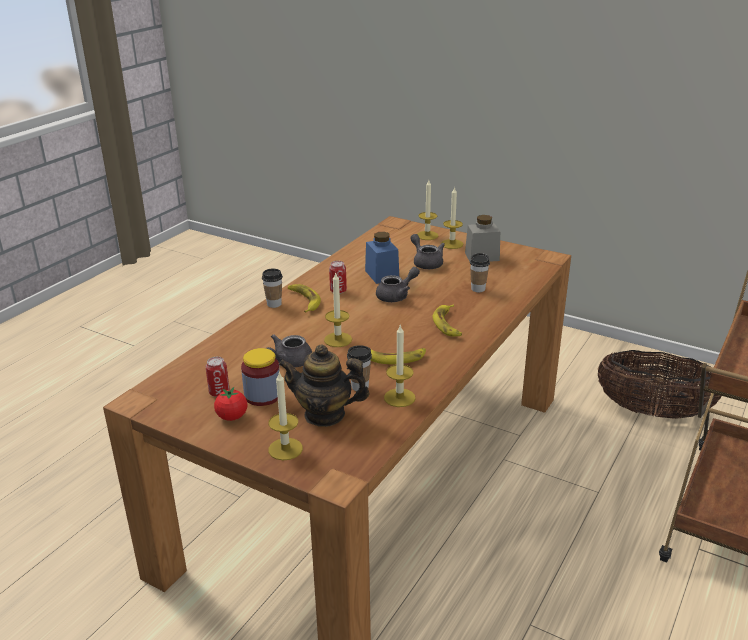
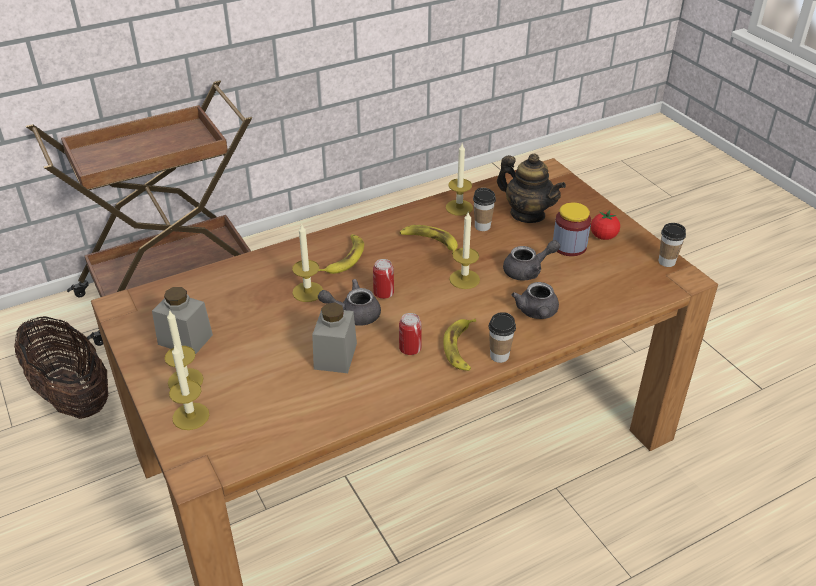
camera: 150 degrees left, 10 degrees up
(219, 392) = (606, 262): can -> can (383, 293)
(285, 449) = (572, 200): candle -> candle (308, 292)
(382, 275) = (335, 356): blue jar -> grey jar
(426, 262) = (261, 357): grey teapot -> grey teapot (537, 313)
(478, 289) = (260, 290): cup -> cup (666, 262)

